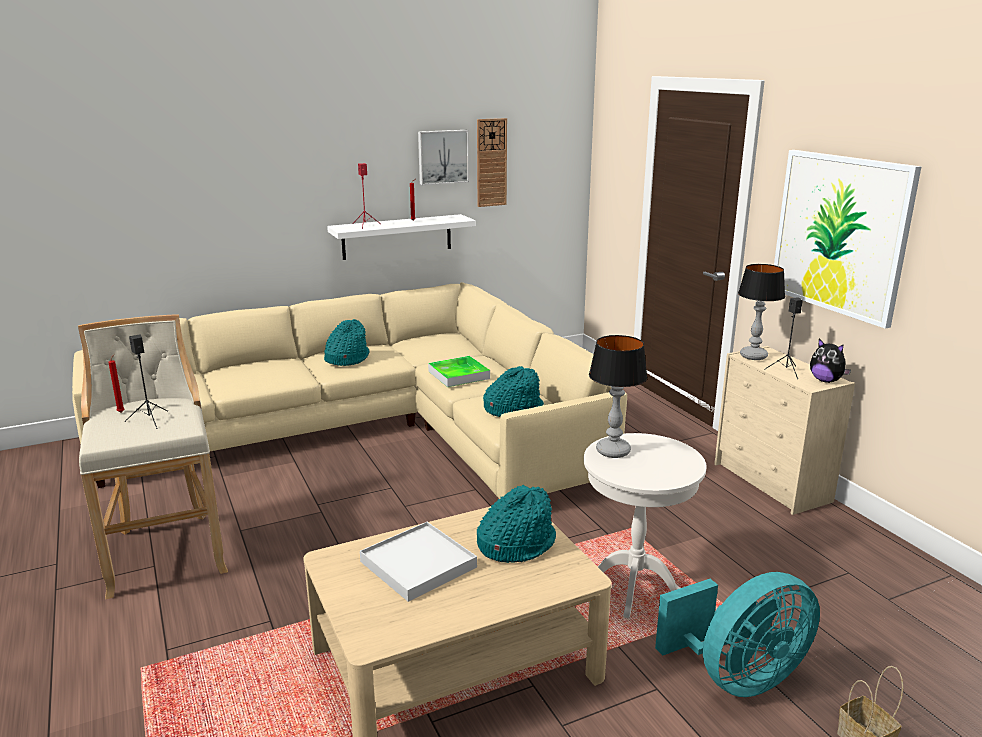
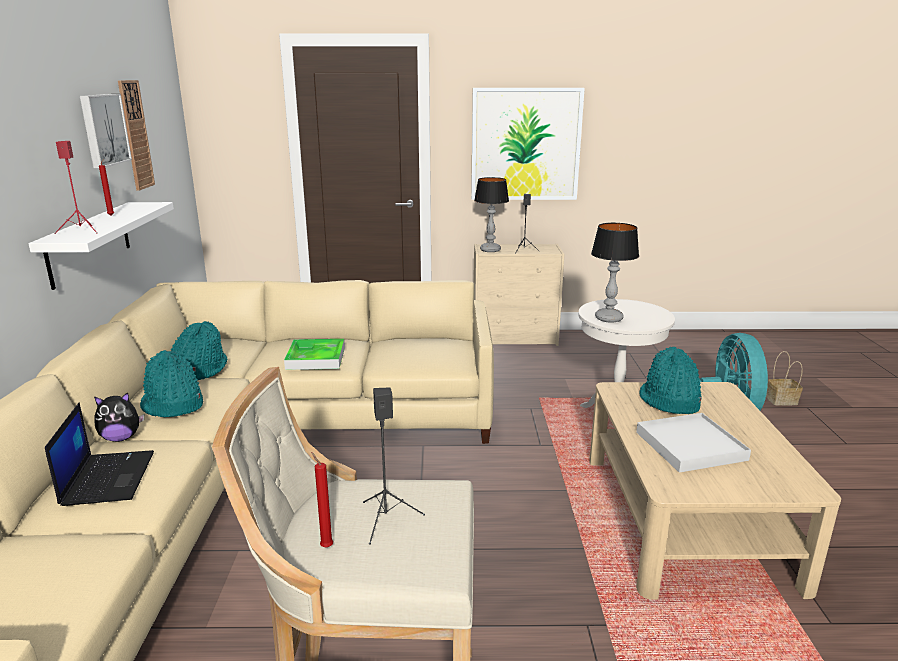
camera: 65 degrees left, 0 degrees up
(252, 372) = (108, 477): none -> laptop
(513, 409) = (426, 352): turquoise hat -> turquoise hat (198, 370)
(826, 381) = (548, 247): plush toy -> plush toy (121, 438)

